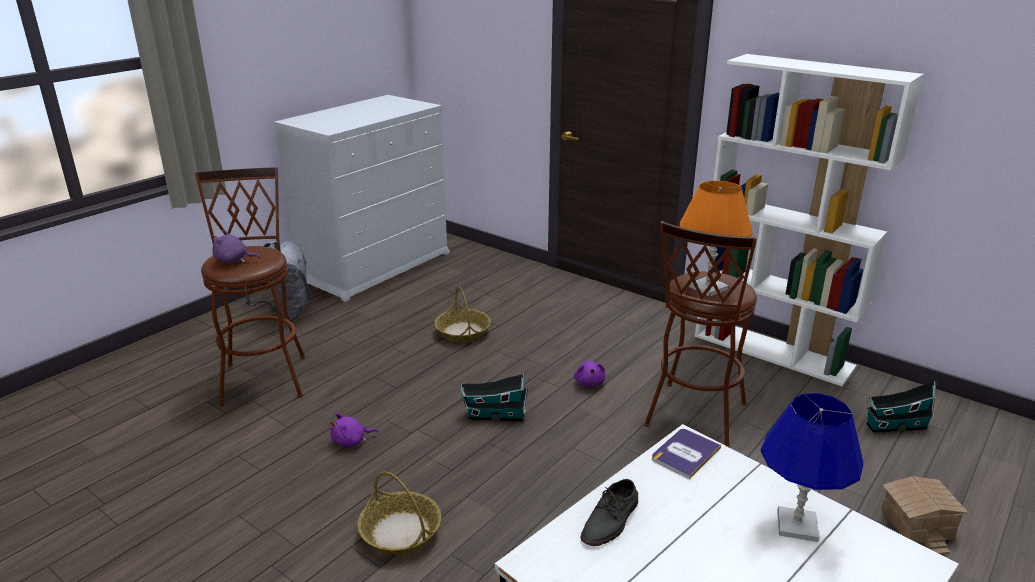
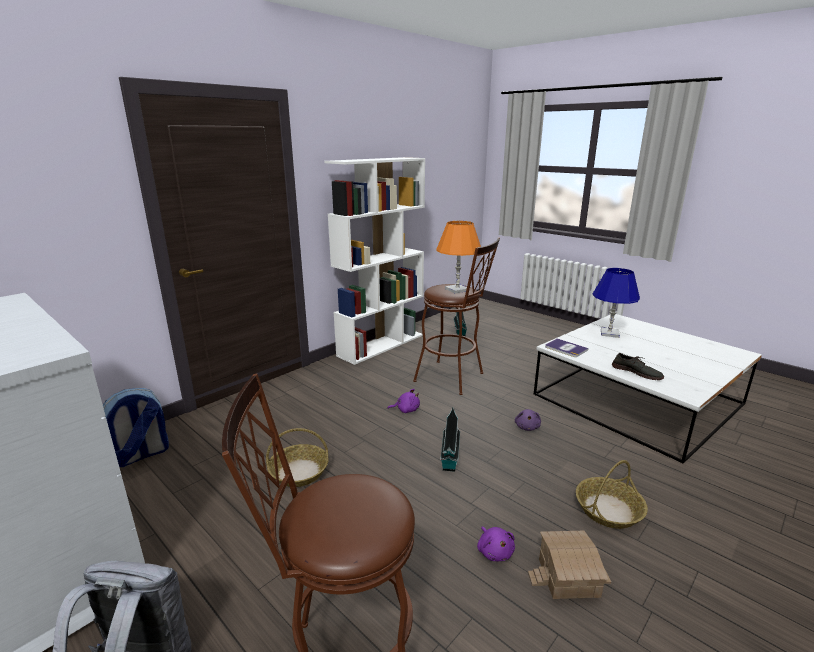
camera: 85 degrees left, 5 degrees down
(233, 261) = (361, 517): purple plush toy -> purple plush toy (527, 427)
(481, 263) = (141, 455): none -> backpack
(915, 524) = (533, 342): toy house -> toy house (569, 579)

